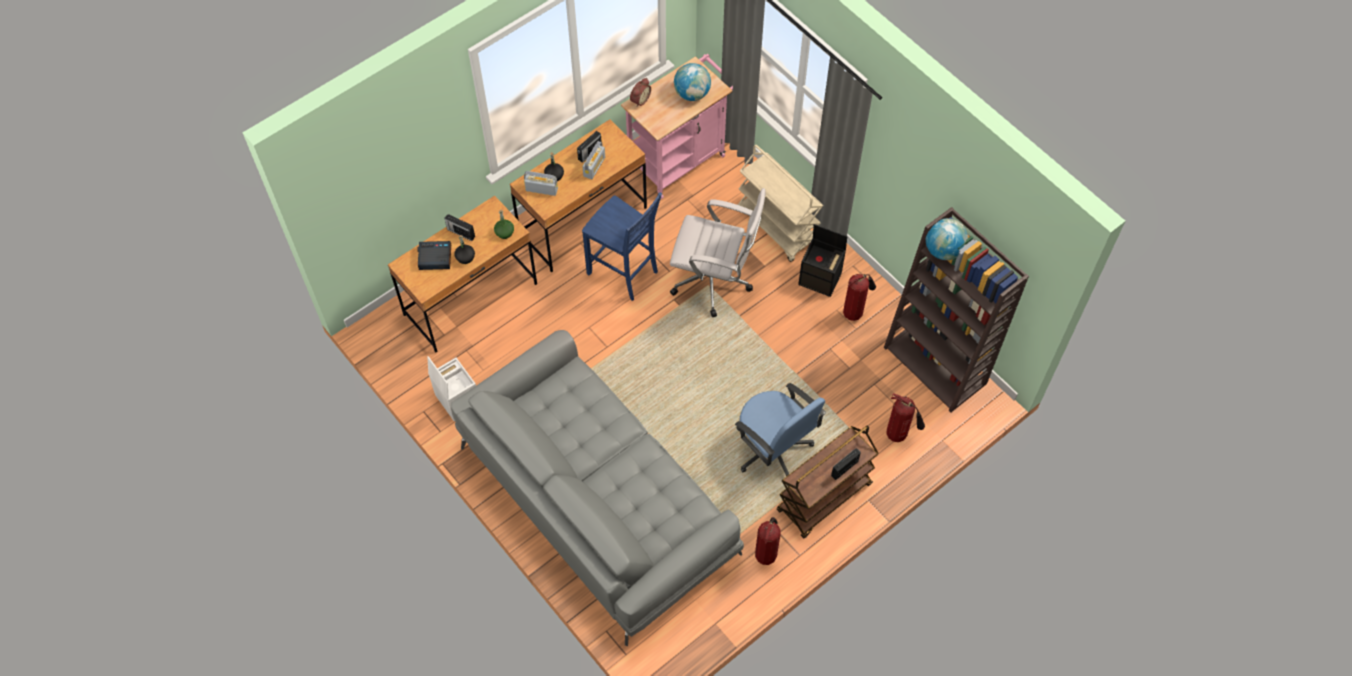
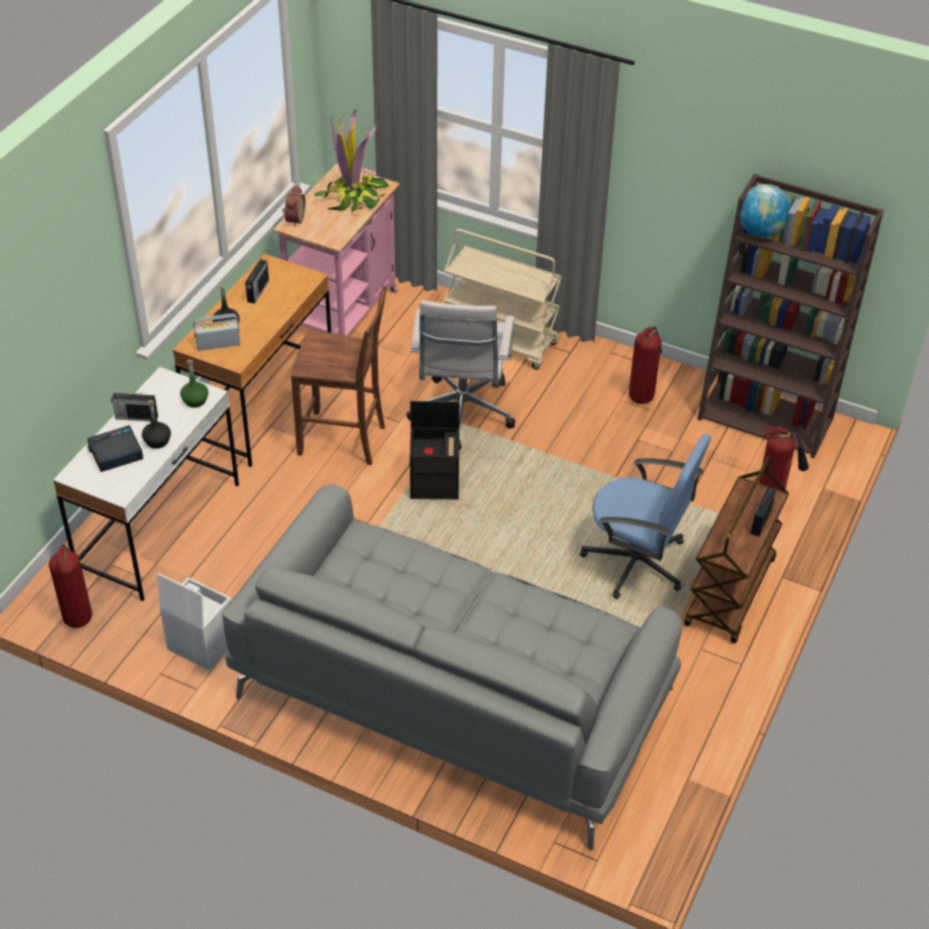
camera: 25 degrees left, 15 degrees down
(471, 299) = (159, 528): brown desk -> white desk
(594, 166) = (272, 303): radio -> none
(624, 273) = (344, 440): blue chair -> brown chair
(692, 94) = (354, 198): globe -> potted plant
(715, 282) = (461, 416): white office chair -> white office chair turned 105 degrees clockwise
(766, 553) = (700, 677): fire extinguisher -> fire extinguisher (77, 617)
(821, 279) = (582, 375): black storage box -> black storage box (435, 484)

